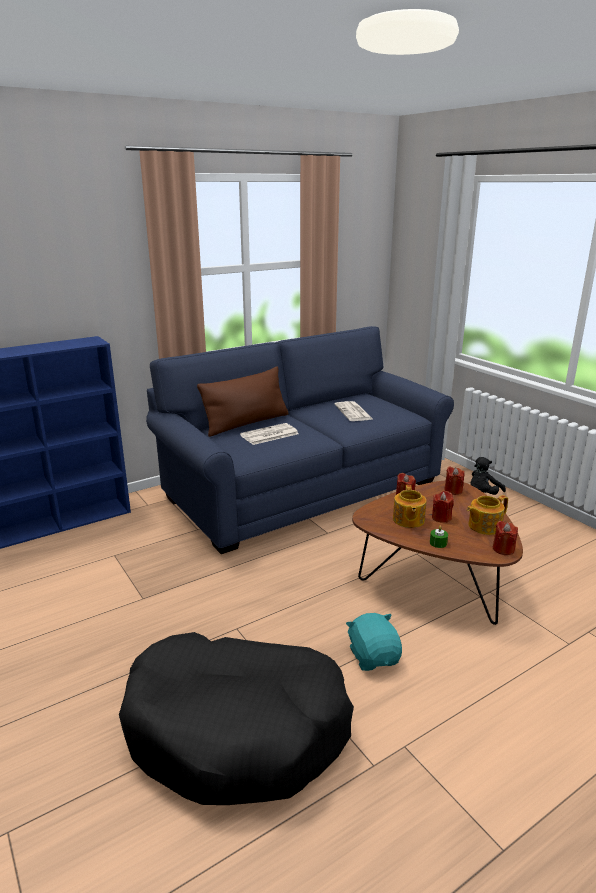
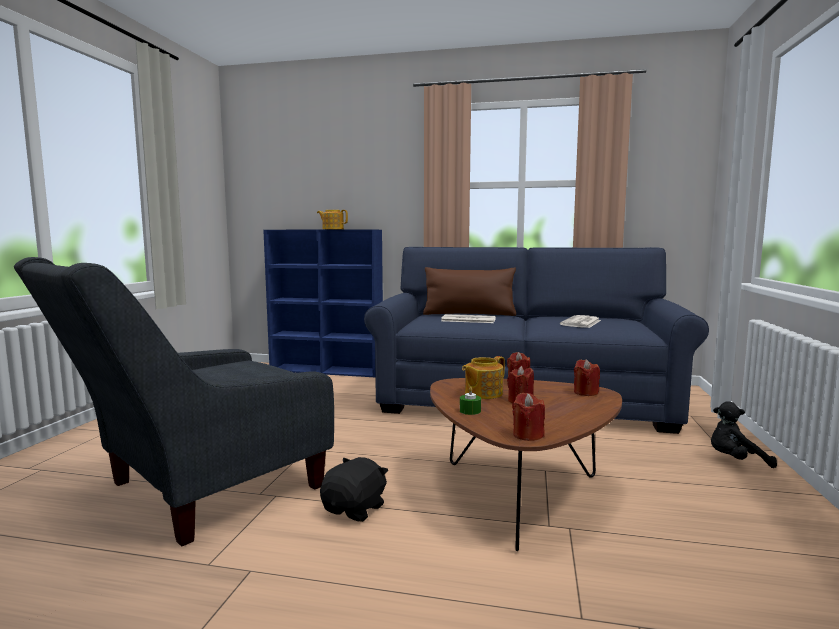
camera: 45 degrees right, 15 degrees down
(237, 729) = (193, 493): black dog bed -> grey armchair
(374, 656) = (355, 509): turquoise plush toy -> black plush toy
(483, 526) = (551, 418): teapot -> teapot (332, 229)

